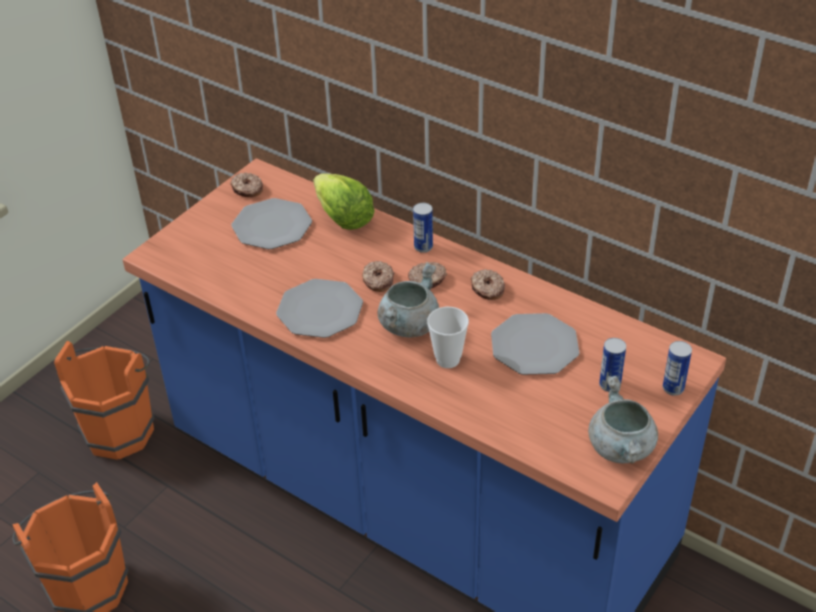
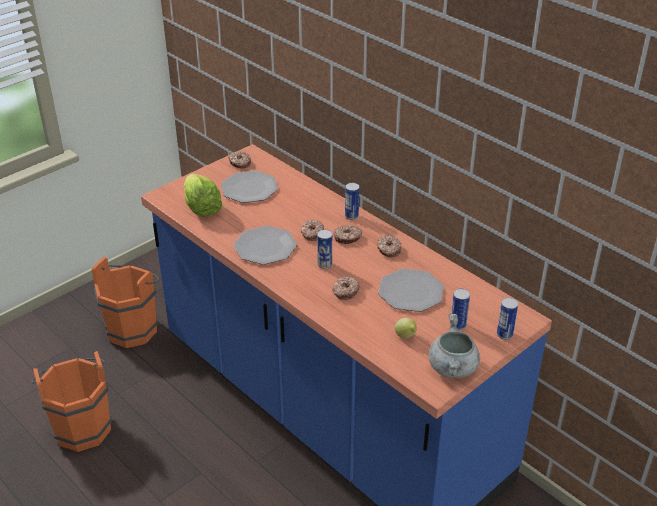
camera: 10 degrees right, 5 degrees down
(343, 218) = (300, 190): lettuce -> lettuce (201, 208)
(408, 324) = (324, 264): grey cooking pot -> can
(448, 359) = (345, 291): cup -> donut
(547, 413) = (406, 337): none -> lemon

